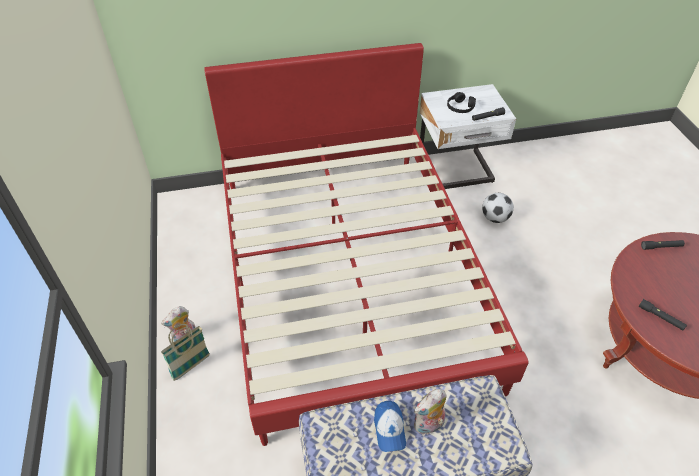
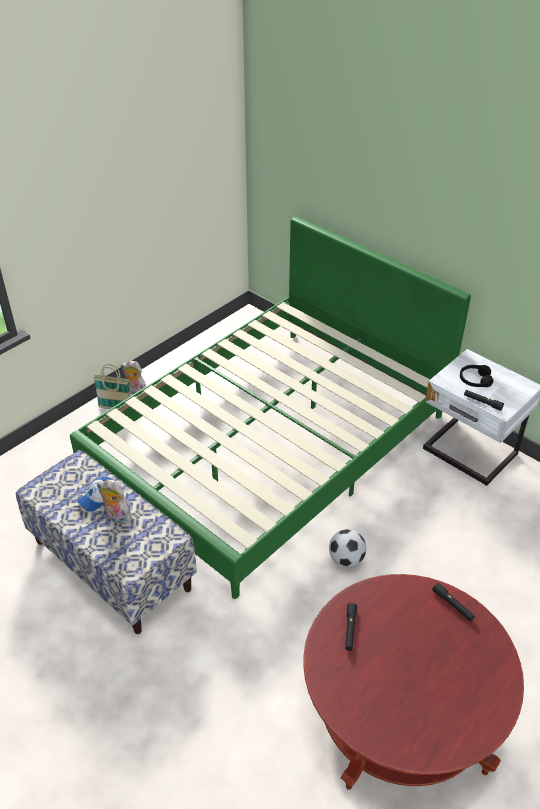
camera: 55 degrees right, 5 degrees down
(350, 274) = (270, 444): red bed -> green bed
(495, 218) = (436, 507): football -> football (346, 559)

